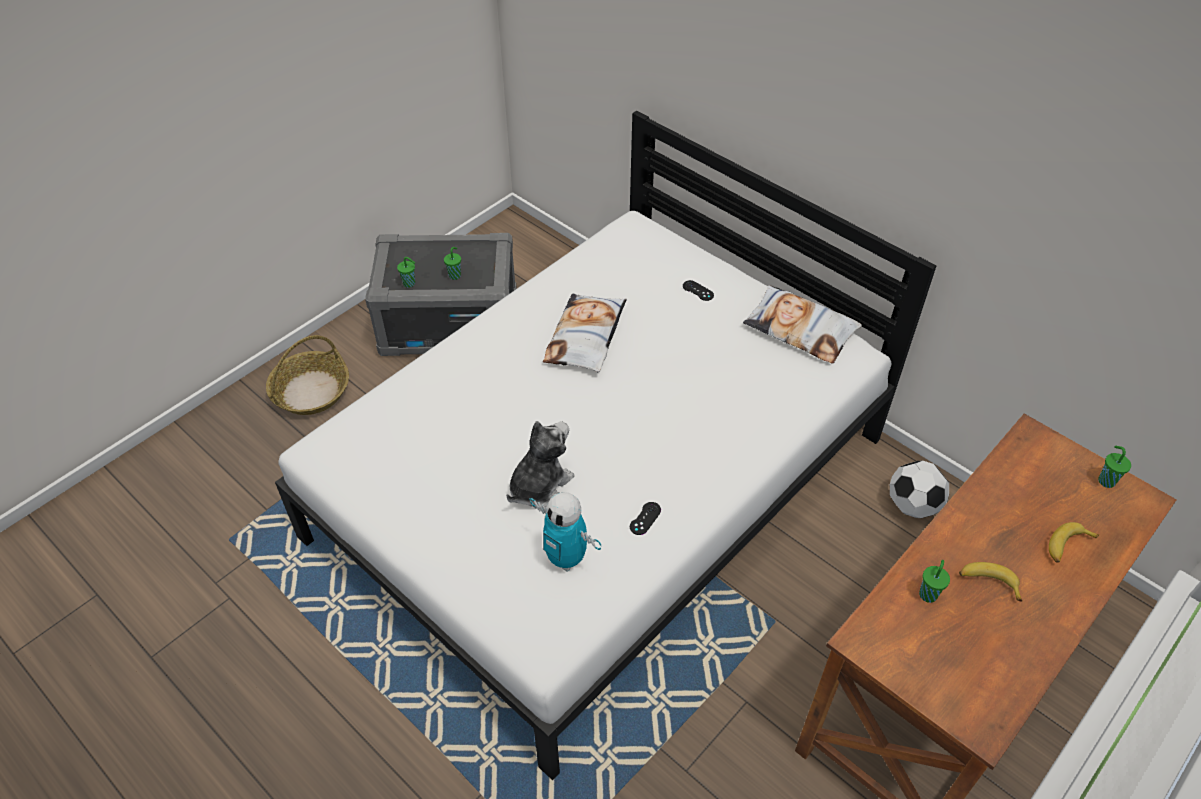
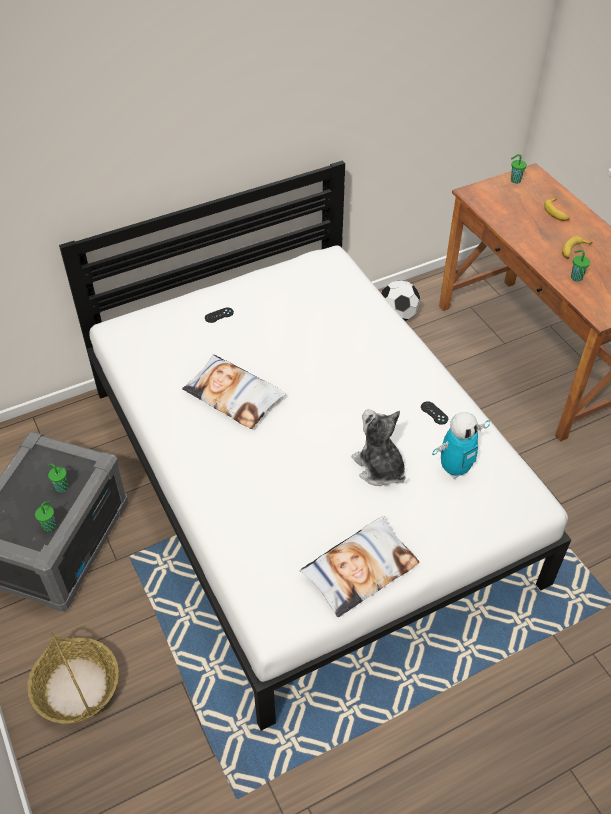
camera: 70 degrees left, 0 degrees up
(800, 329) = (292, 275): pillow -> pillow (359, 569)

